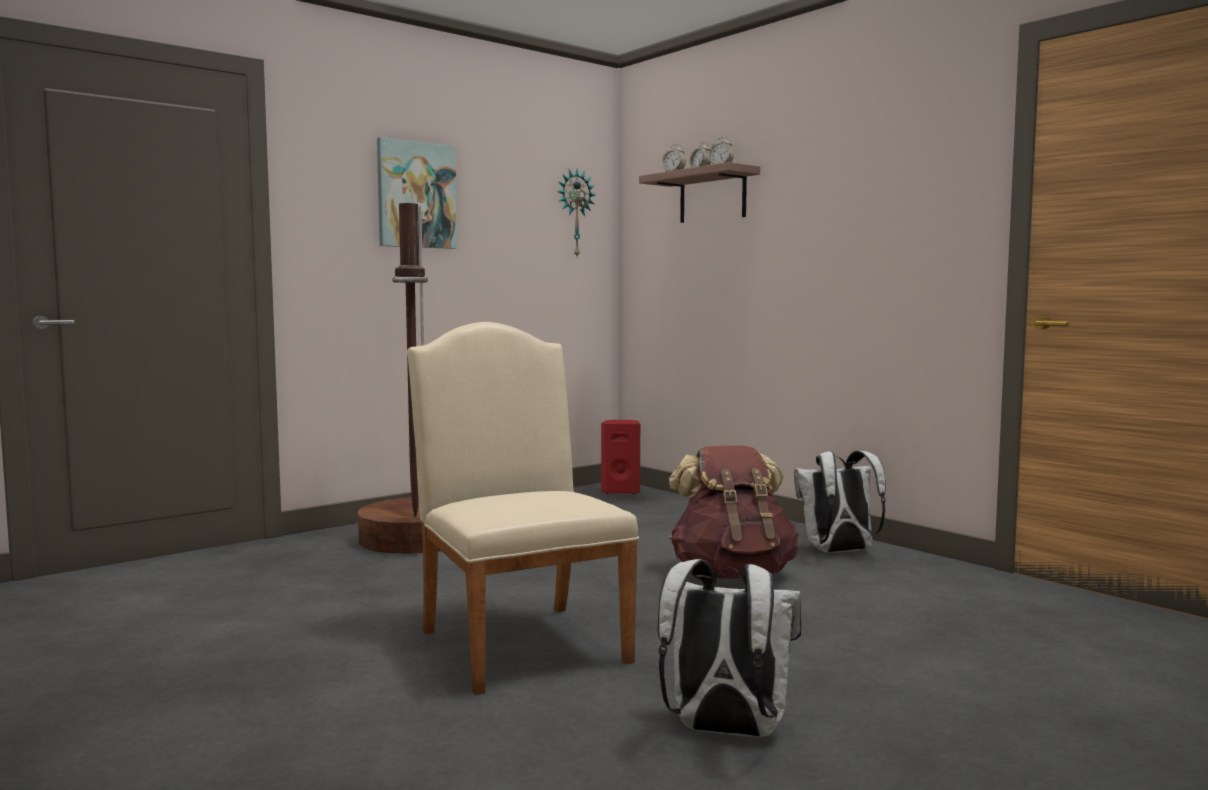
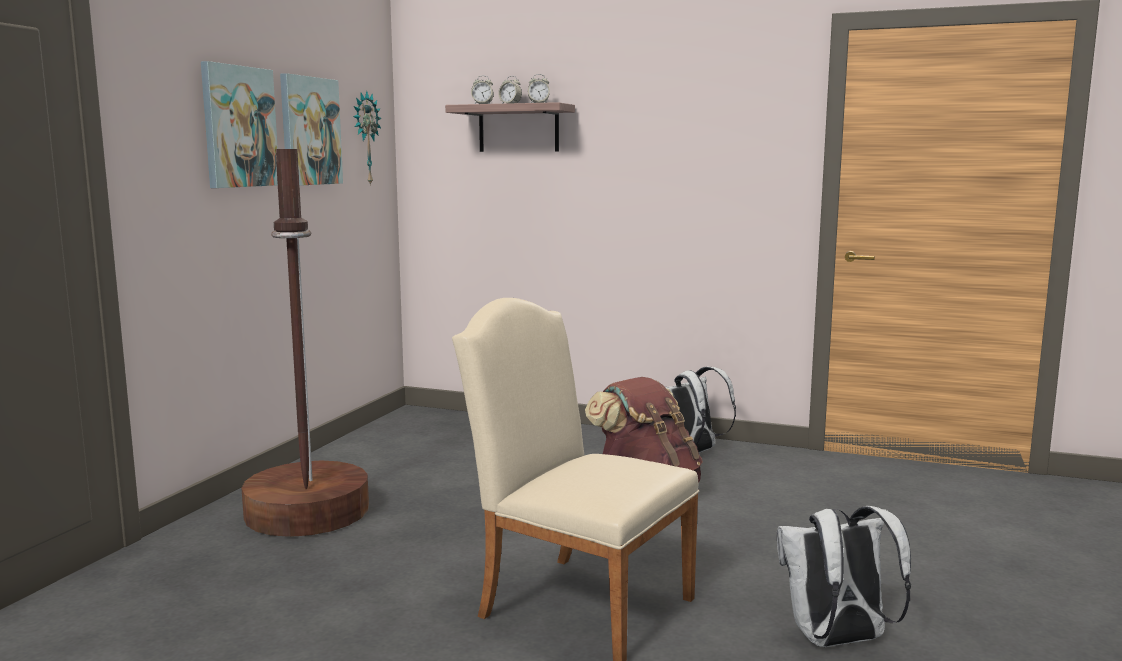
camera: 30 degrees left, 5 degrees up
(502, 203) = (310, 131): none -> picture
(621, 491) = (429, 418): red speaker -> none

